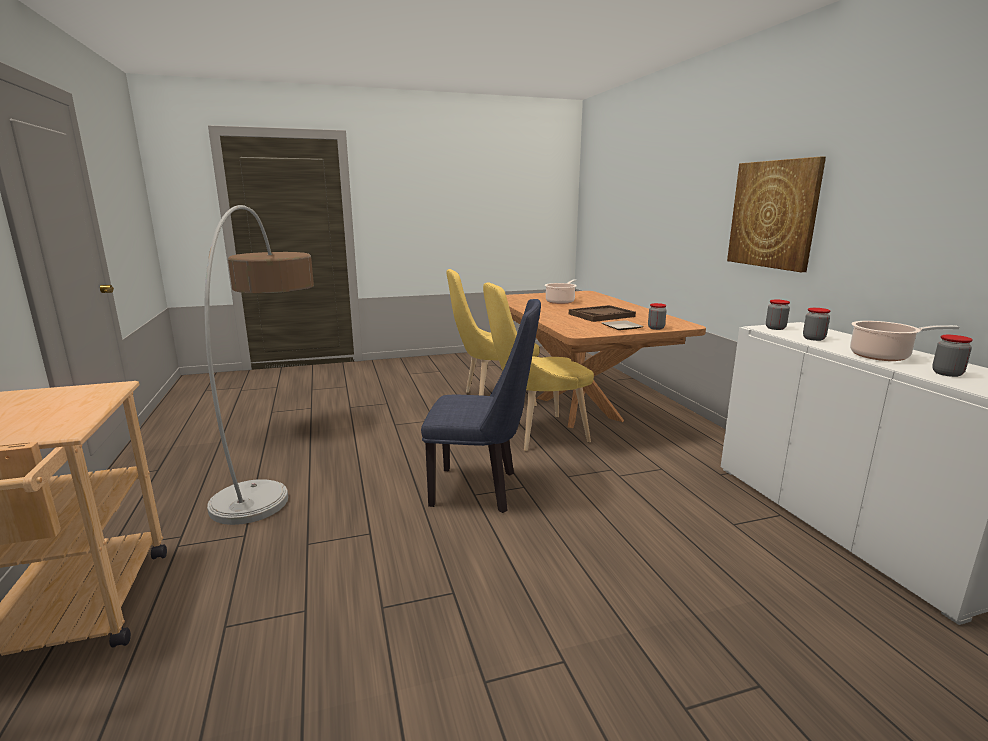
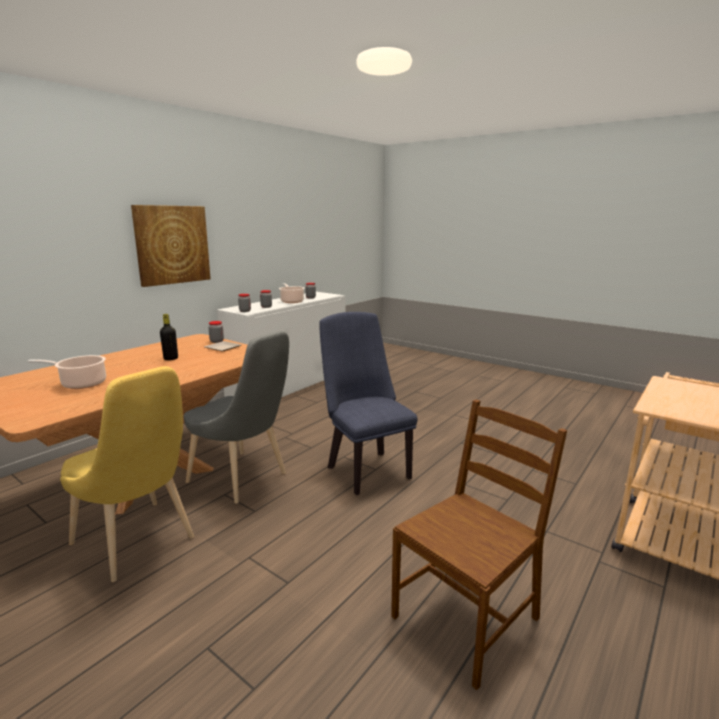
camera: 125 degrees left, 0 degrees up
(276, 459) = (467, 617): floor lamp -> brown chair
(537, 434) = (242, 479): yellow chair -> grey chair
(601, 315) = (171, 358): brown tray -> black bottle

